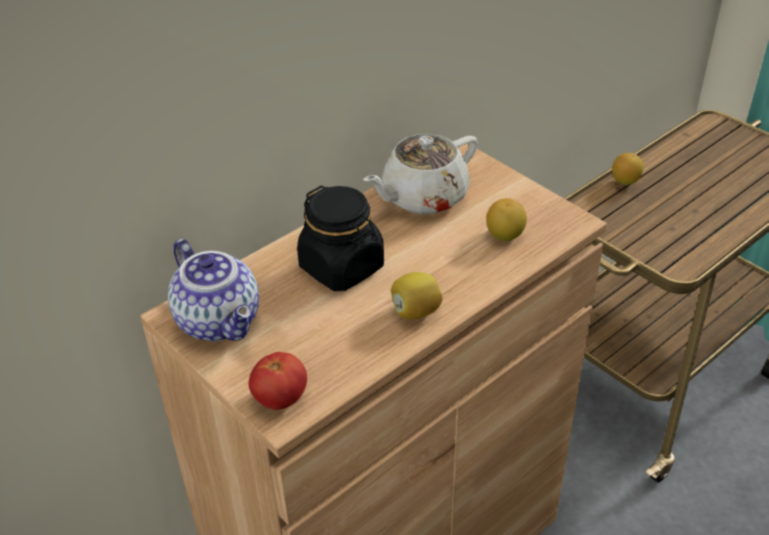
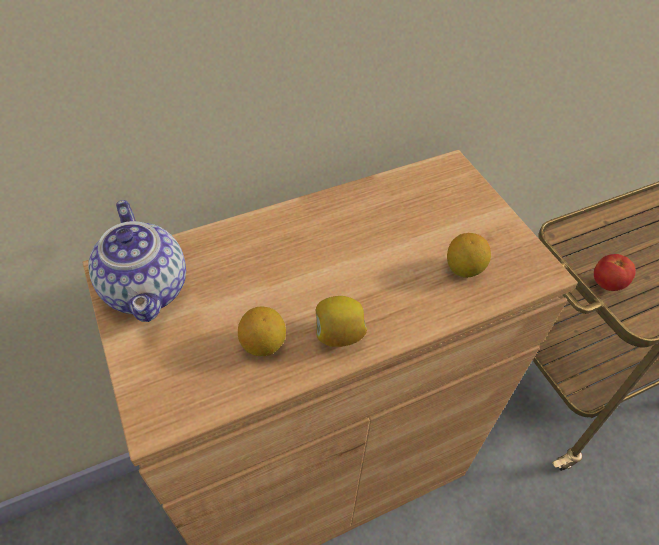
camera: 15 degrees right, 10 degrees up
(280, 398) = (161, 399): tomato -> tomato (606, 283)
(342, 267) = (288, 262): black jar -> none
(423, 197) = (398, 204): beige teapot -> none
(625, 181) = (615, 217): lemon -> lemon (263, 344)

